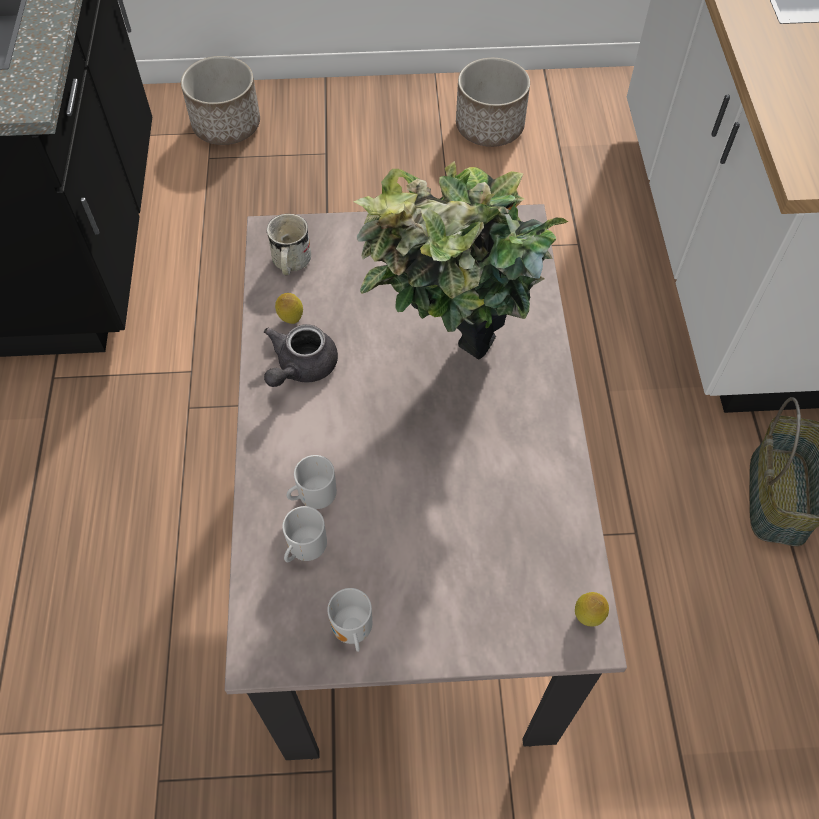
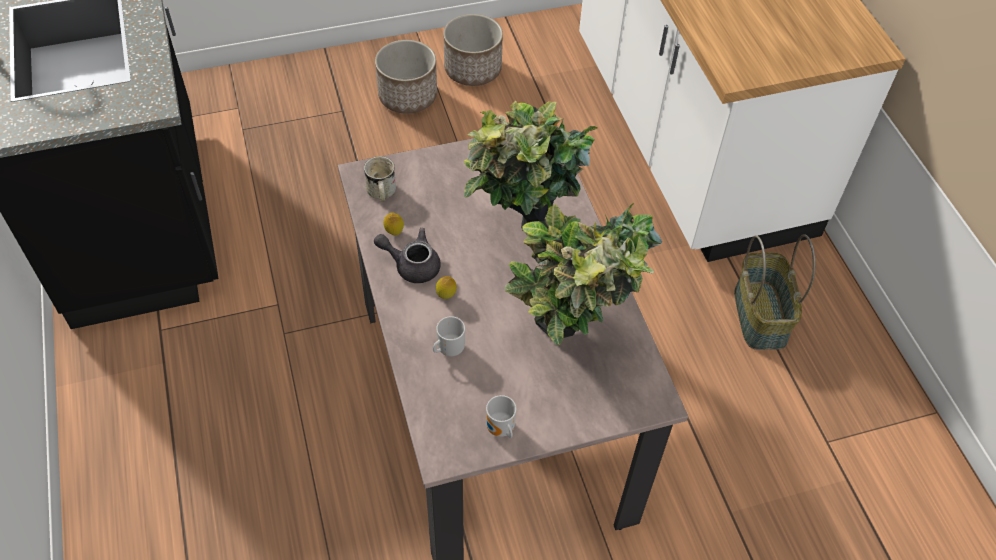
camera: 15 degrees left, 5 degrees down
(227, 126) = (251, 100): planter -> planter (408, 96)
(301, 367) = (412, 265): grey teapot -> grey teapot turned 90 degrees clockwise
(305, 548) = (452, 384): mug -> none
(474, 544) = (567, 359): none -> potted plant
(587, 617) = (655, 390): lemon -> lemon (446, 296)

